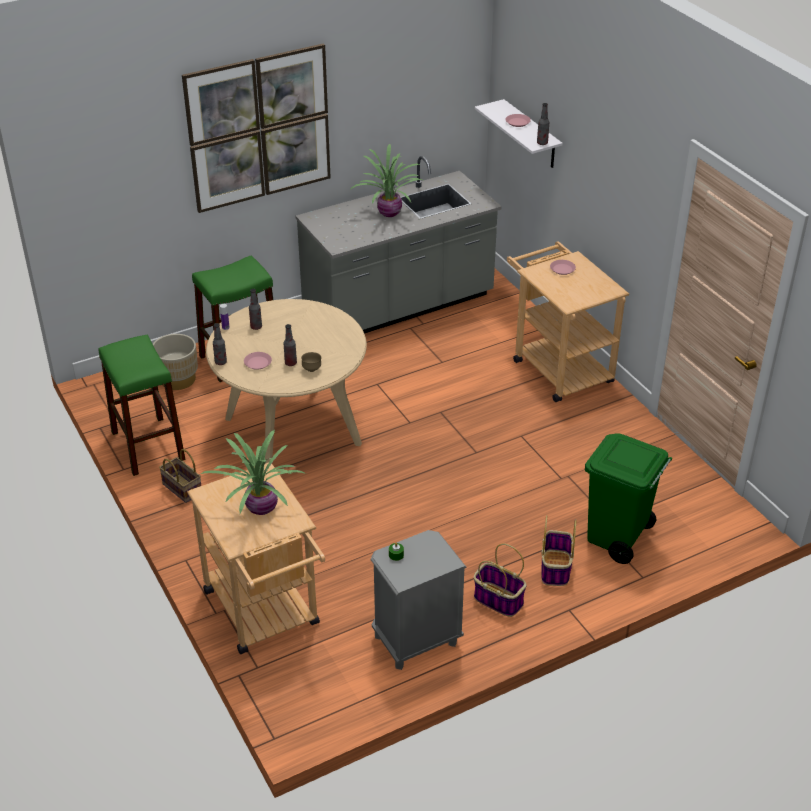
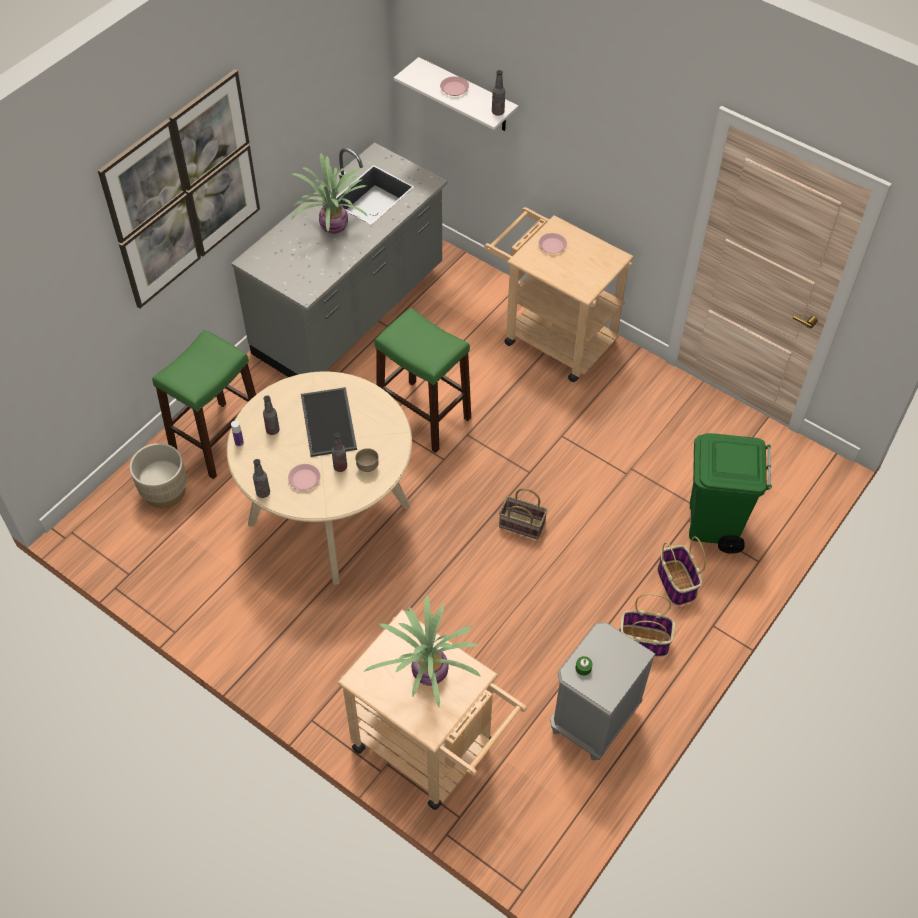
camera: 25 degrees left, 15 degrees up
(148, 446) = (184, 591): green stool -> green stool (424, 416)
(181, 488) = (253, 632): basket -> basket (520, 525)
(303, 334) = (330, 422): none -> tray

